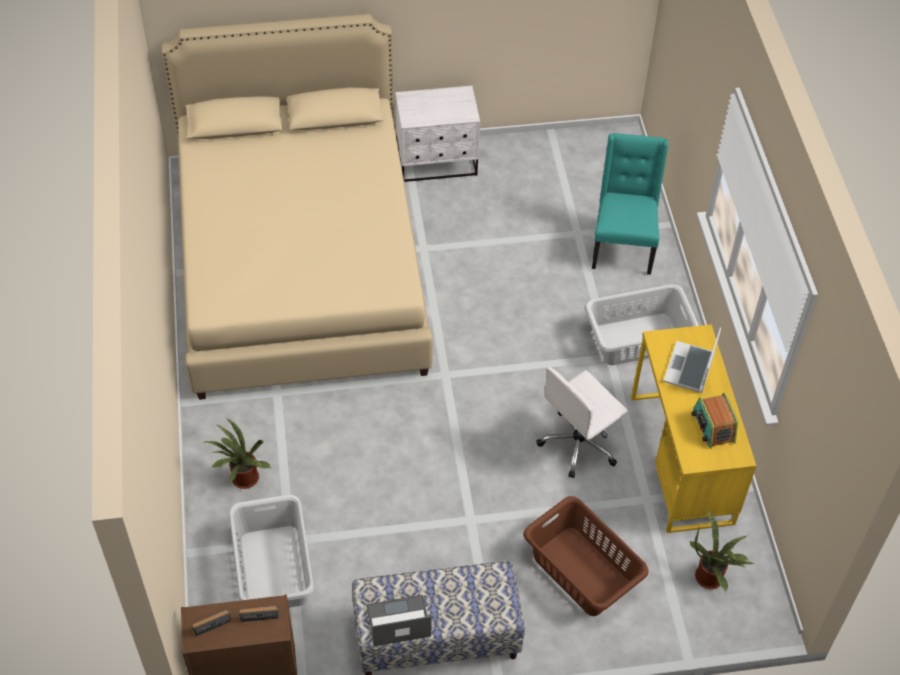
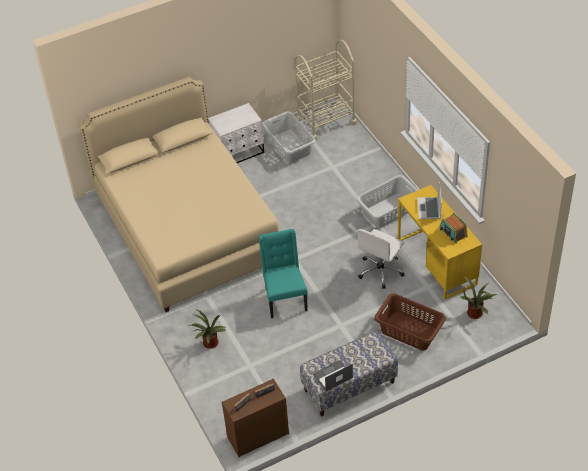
camera: 15 degrees left, 5 degrees down
(274, 568) = (248, 381): grey laundry basket -> grey laundry basket (289, 146)
(600, 152) = (326, 121): none -> beige cart
(622, 247) = (359, 166): turquoise chair -> turquoise chair (284, 299)

